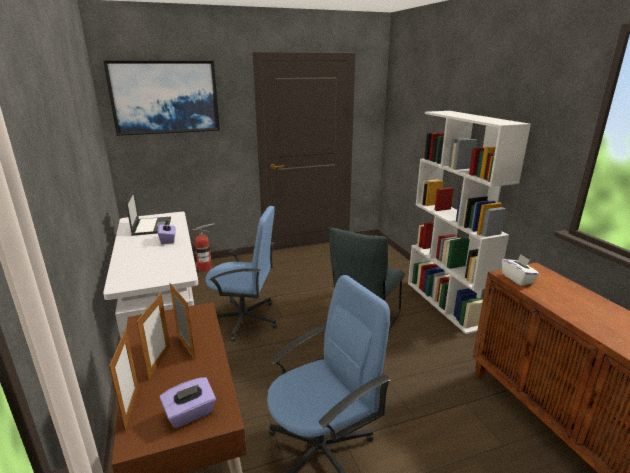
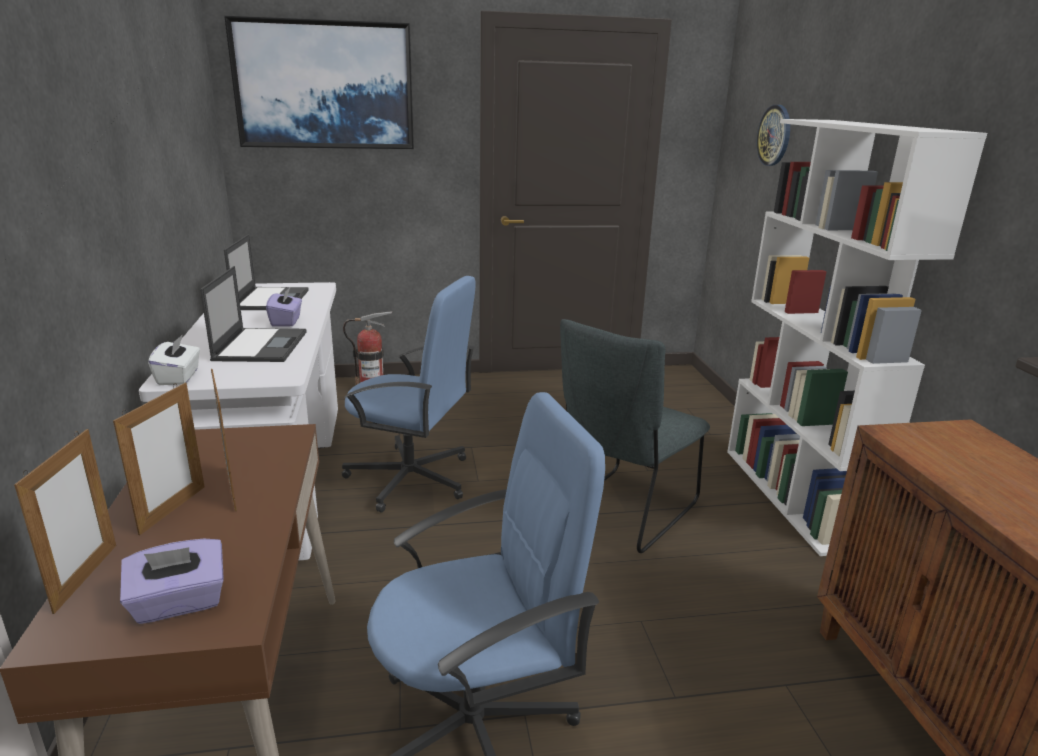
camera: 10 degrees right, 0 degrees up
(161, 257) = (261, 345): none -> laptop
(416, 115) = (774, 135): none -> wall clock
(517, 279) = (918, 445): white tissue box -> white tissue box (179, 377)

